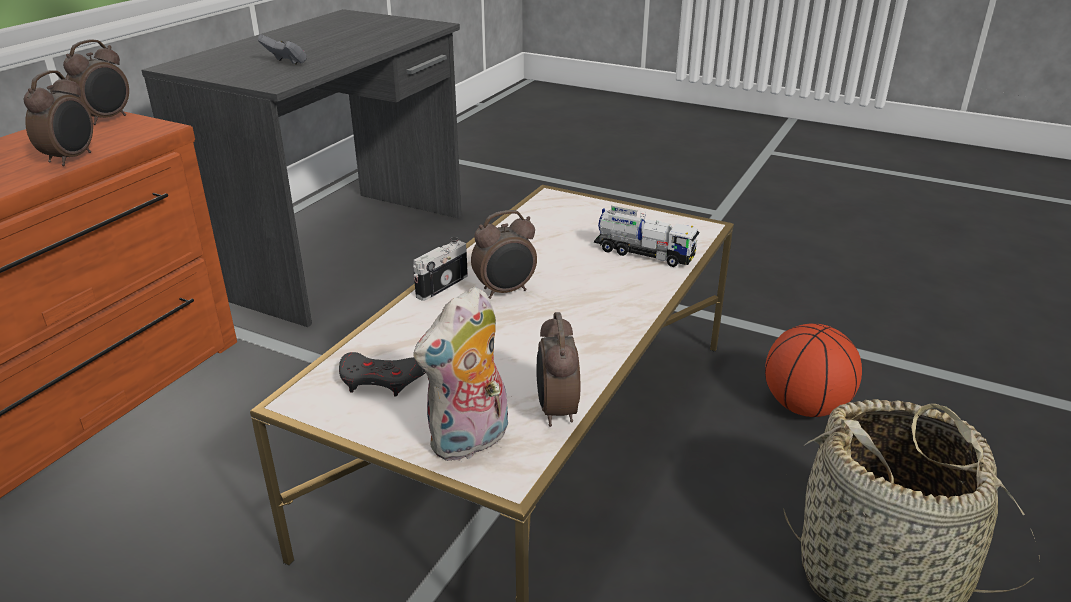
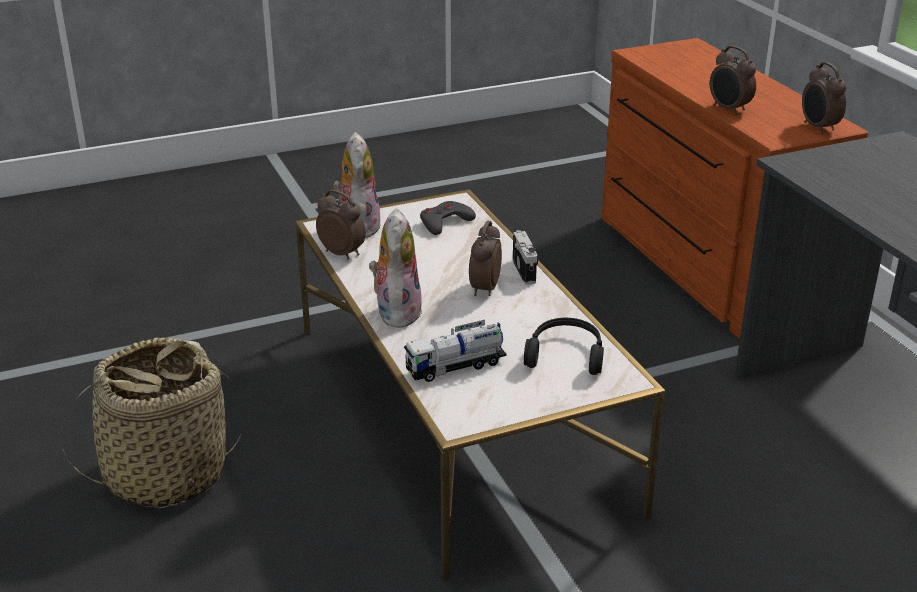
camera: 130 degrees right, 0 degrees up
(286, 63) = (866, 181): grey game controller -> none
(554, 223) = (566, 354): none -> black headphones
(614, 315) = (396, 311): none -> plush toy
(805, 406) = (310, 570): basketball -> none

